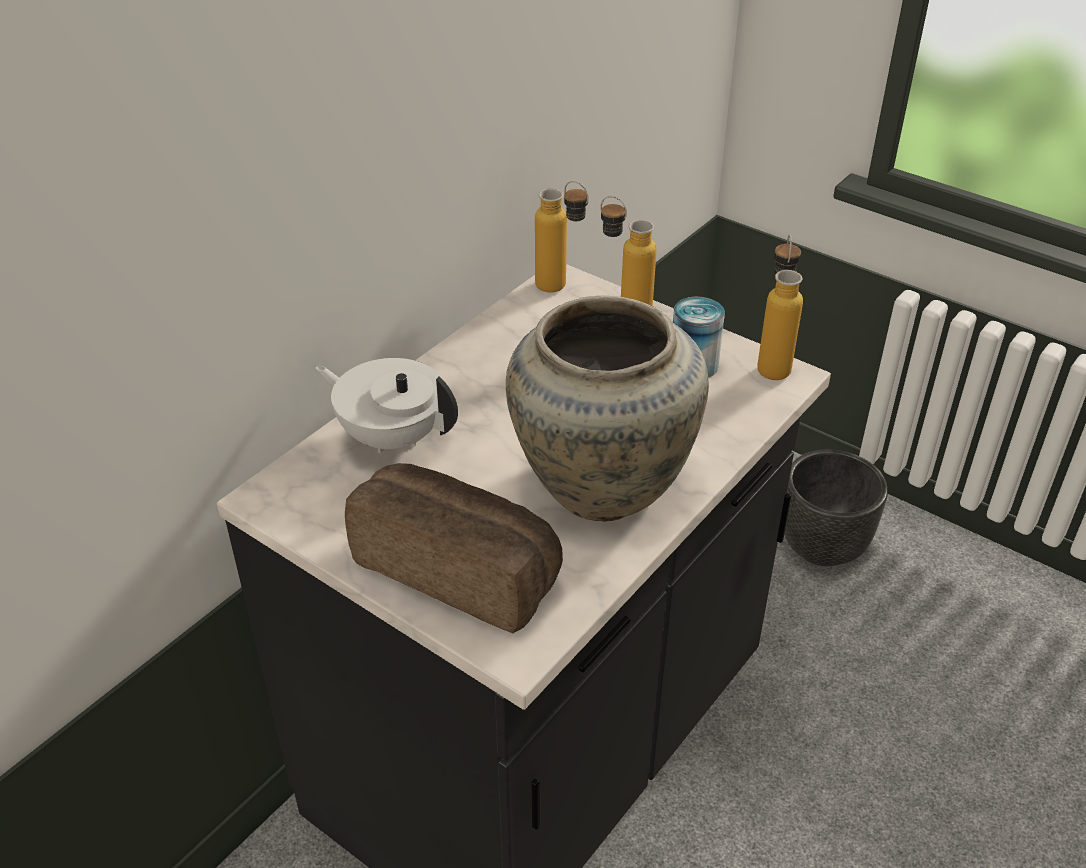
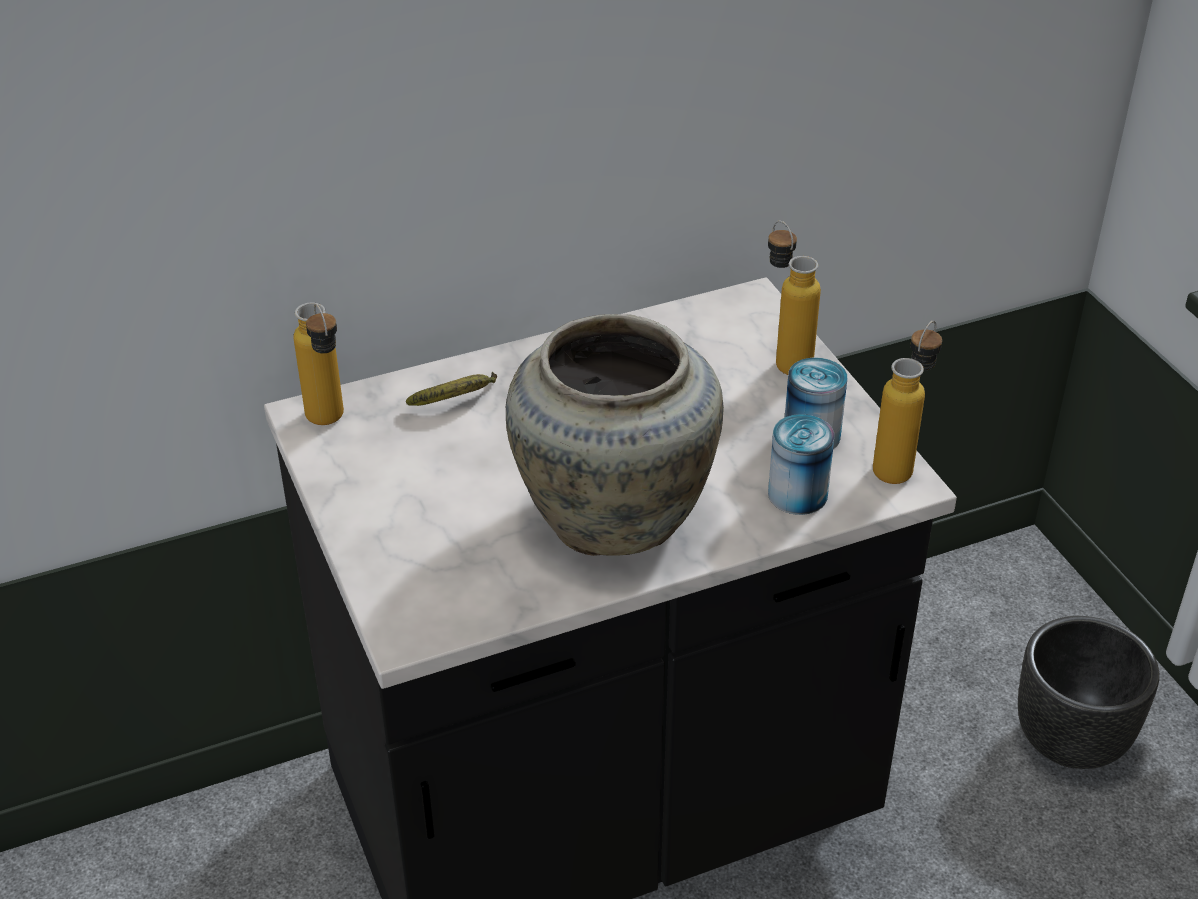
camera: 30 degrees right, 0 degrees up
(392, 436) = (457, 400): white teapot -> banana
(460, 568) = (417, 543): bread -> none
(561, 289) = (743, 310): bottle -> bottle (330, 424)
(723, 412) = (797, 494): none -> can

